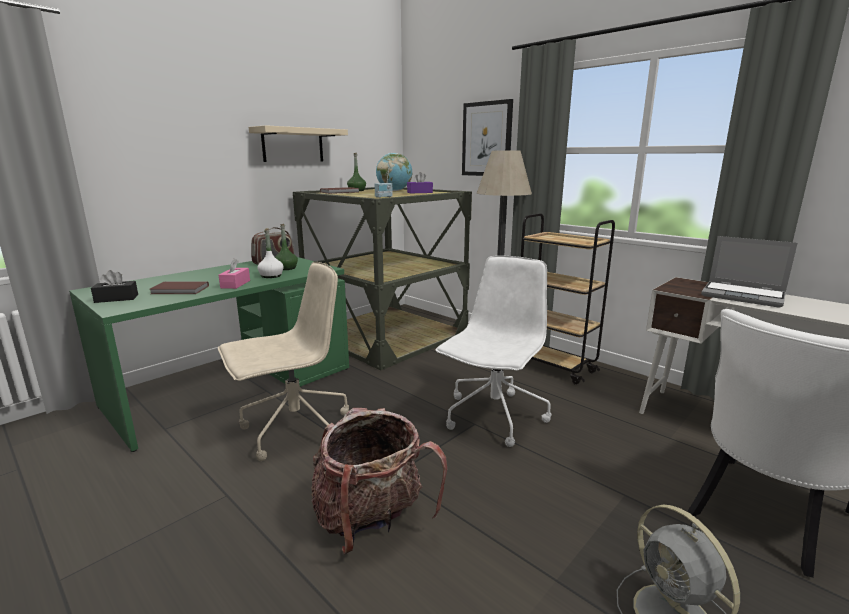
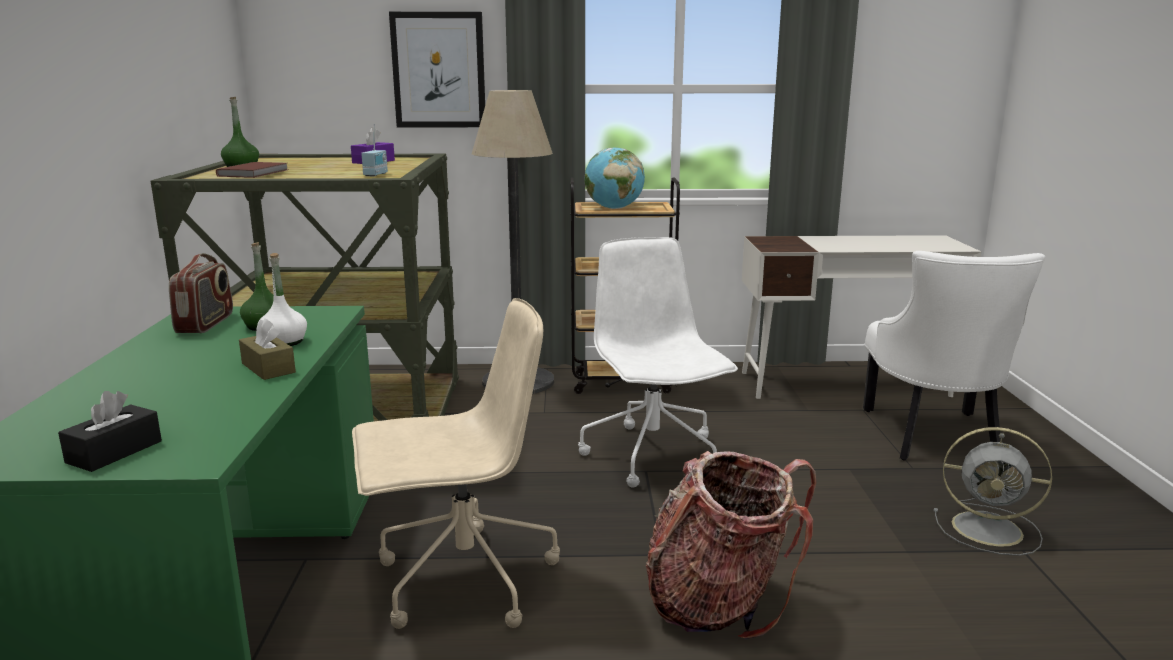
camera: 45 degrees left, 0 degrees up
(180, 290) = (197, 403): brown book -> none
(235, 284) = (268, 368): pink tissue box -> brown tissue box
(291, 431) = (457, 582): beige office chair -> beige office chair turned 60 degrees clockwise
(293, 145) = (133, 86): beige shelf -> none
(394, 191) = (312, 162): globe -> globe (614, 208)
(744, 296) = (830, 243): laptop -> none

